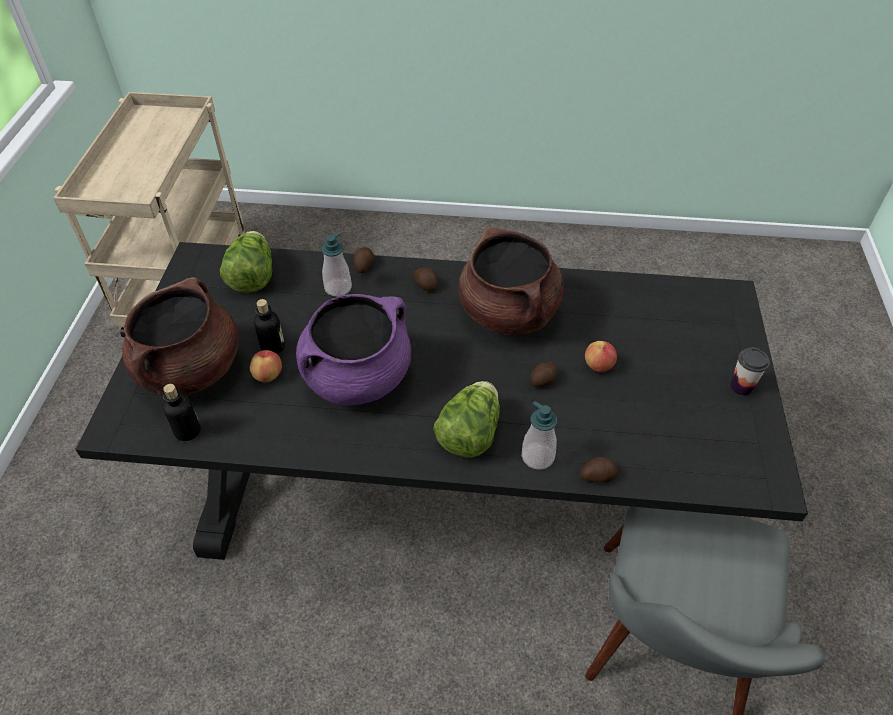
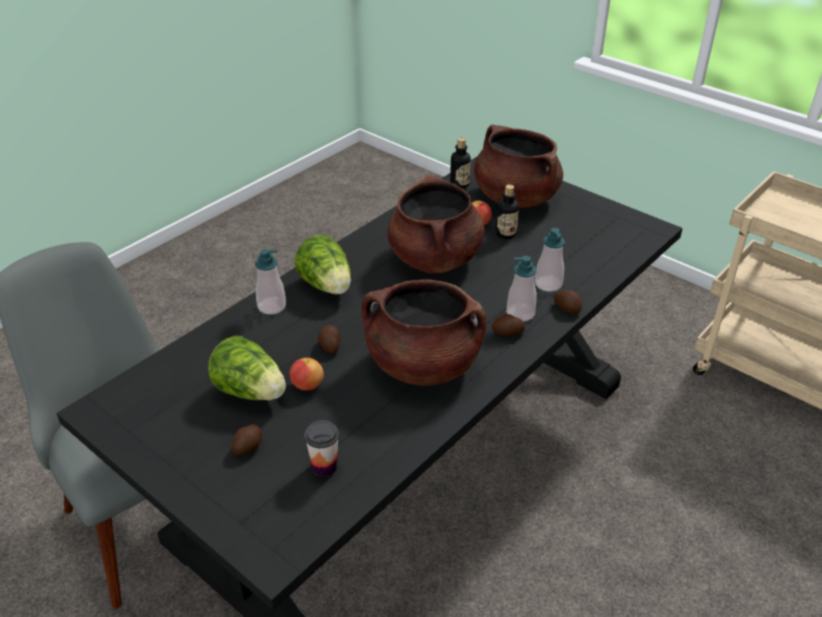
camera: 125 degrees right, 10 degrees down
(252, 277) = (600, 247): lettuce -> lettuce (251, 391)
(358, 377) = (435, 259): purple cooking pot -> brown cooking pot
(394, 288) = (520, 313): none -> soap dispenser
(597, 475) = (223, 325): potato -> potato (249, 446)
(741, 387) = (180, 463): cup -> cup (324, 467)

